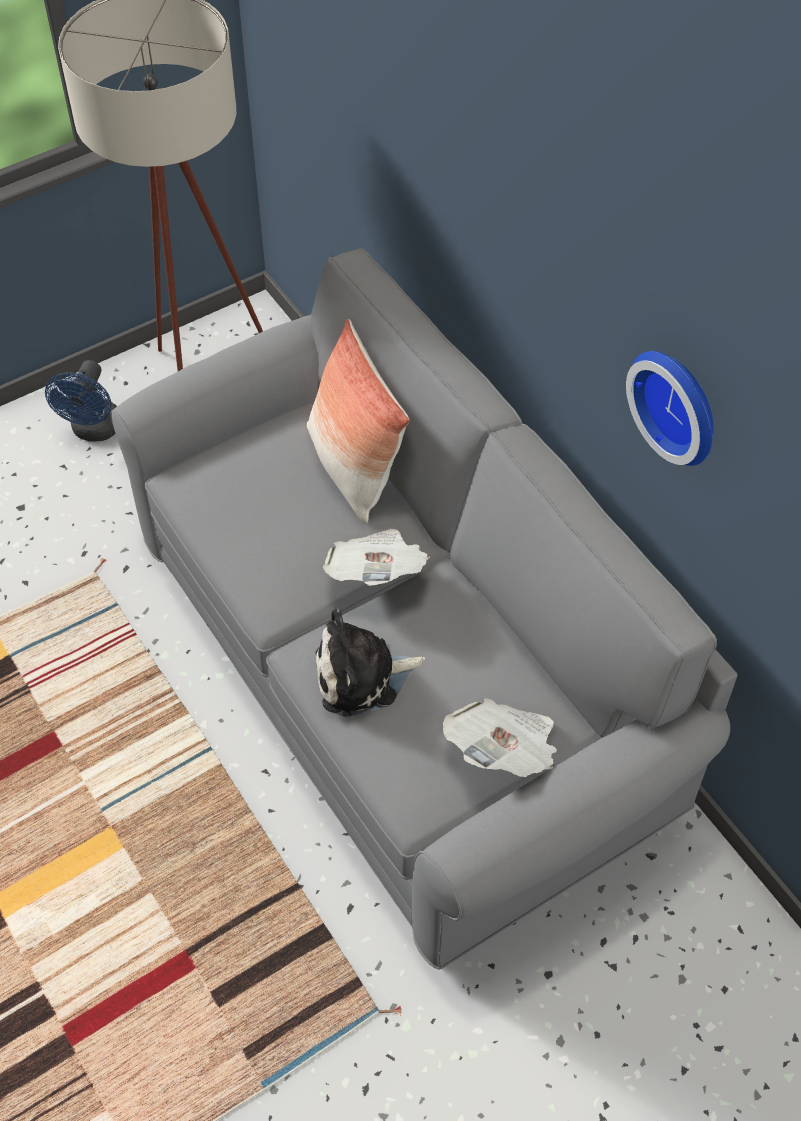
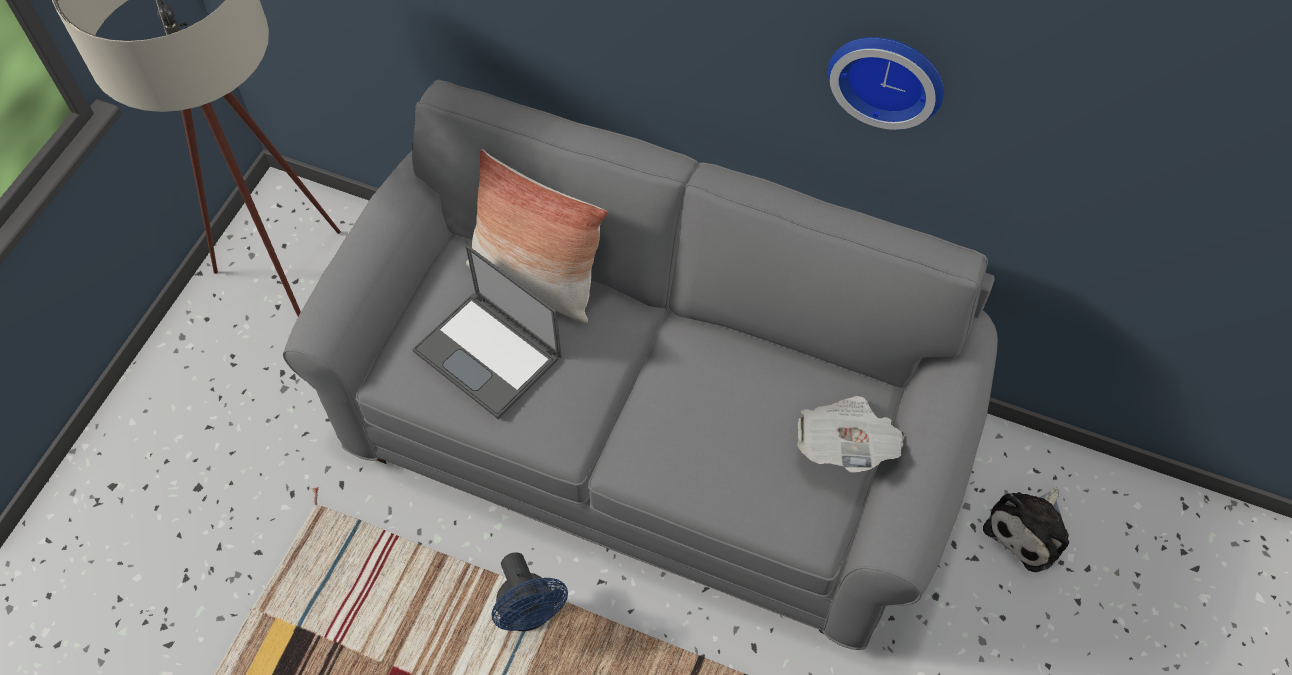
camera: 35 degrees left, 5 degrees up
(94, 431) = (212, 378): blue fan -> blue fan (530, 613)
(267, 504) = (489, 354): none -> laptop
(362, 676) = (688, 454): plush toy -> plush toy (1029, 529)
(377, 573) = (629, 359): newspaper -> none

